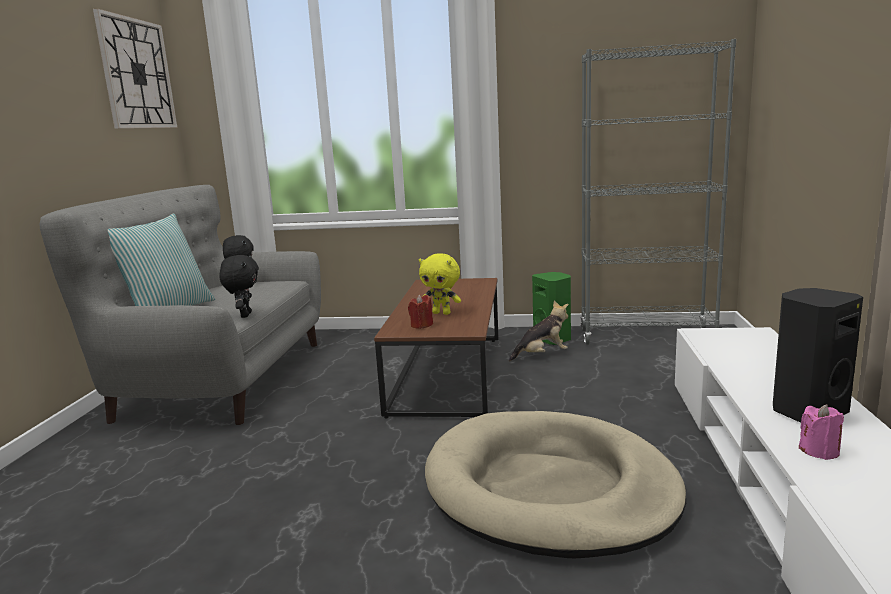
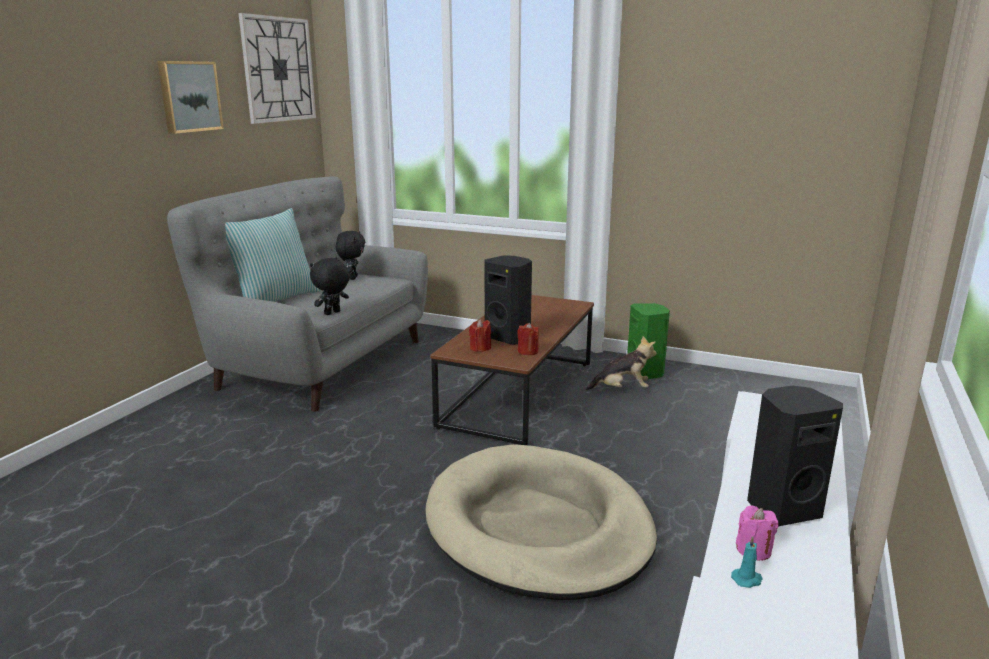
camera: 15 degrees right, 5 degrees up
(48, 93) = (189, 96): none -> picture
(245, 315) = (332, 313): black plush toy -> black plush toy turned 150 degrees counterclockwise
(442, 313) = (509, 337): yellow plush toy -> black speaker
(471, 321) = (528, 351): none -> red candle
(646, 336) = (746, 386): grey bookcase -> none
(840, 477) = (747, 579): none -> turquoise candle

